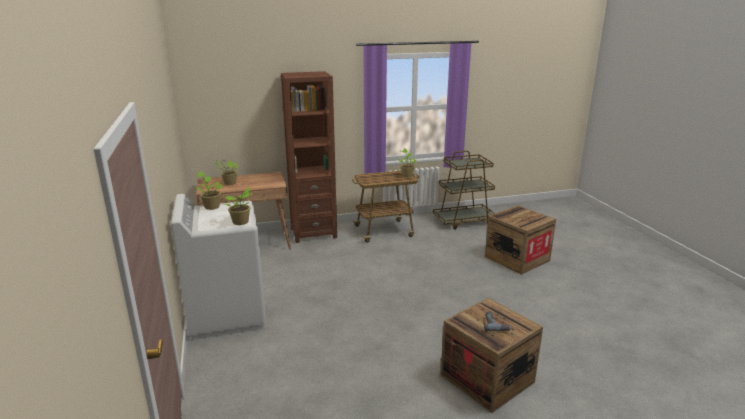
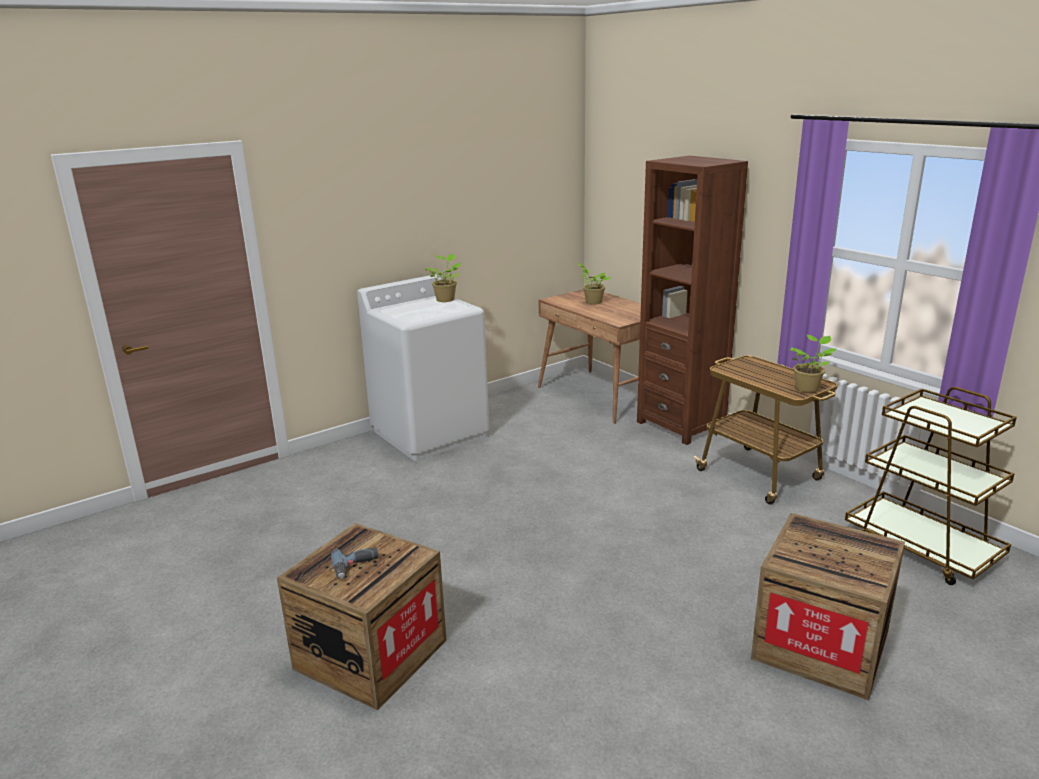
camera: 70 degrees right, 0 degrees up
(241, 222) = (410, 318): potted plant -> none

